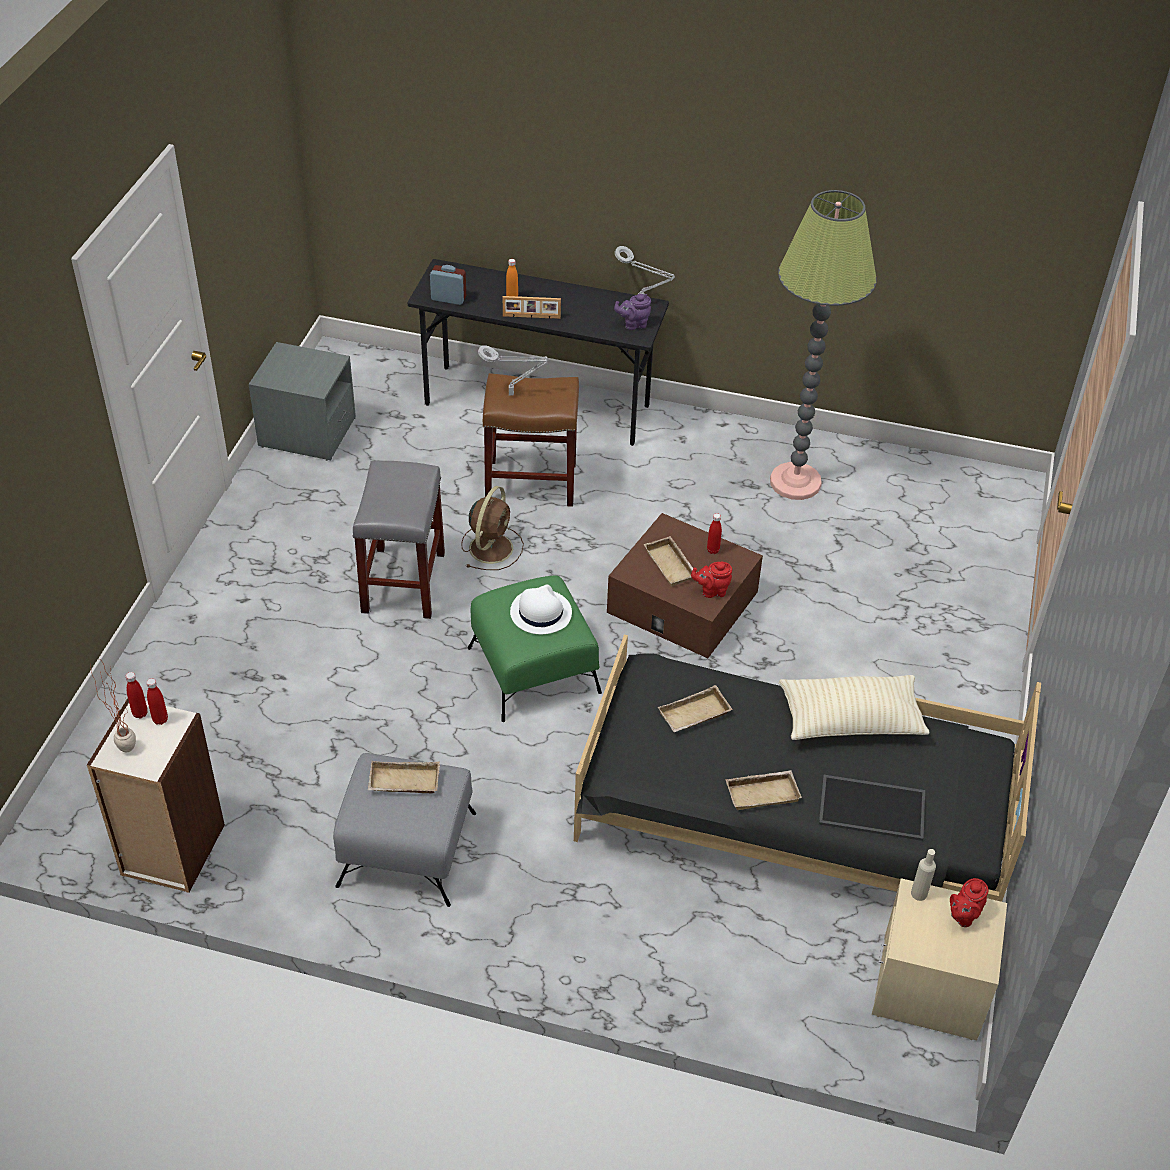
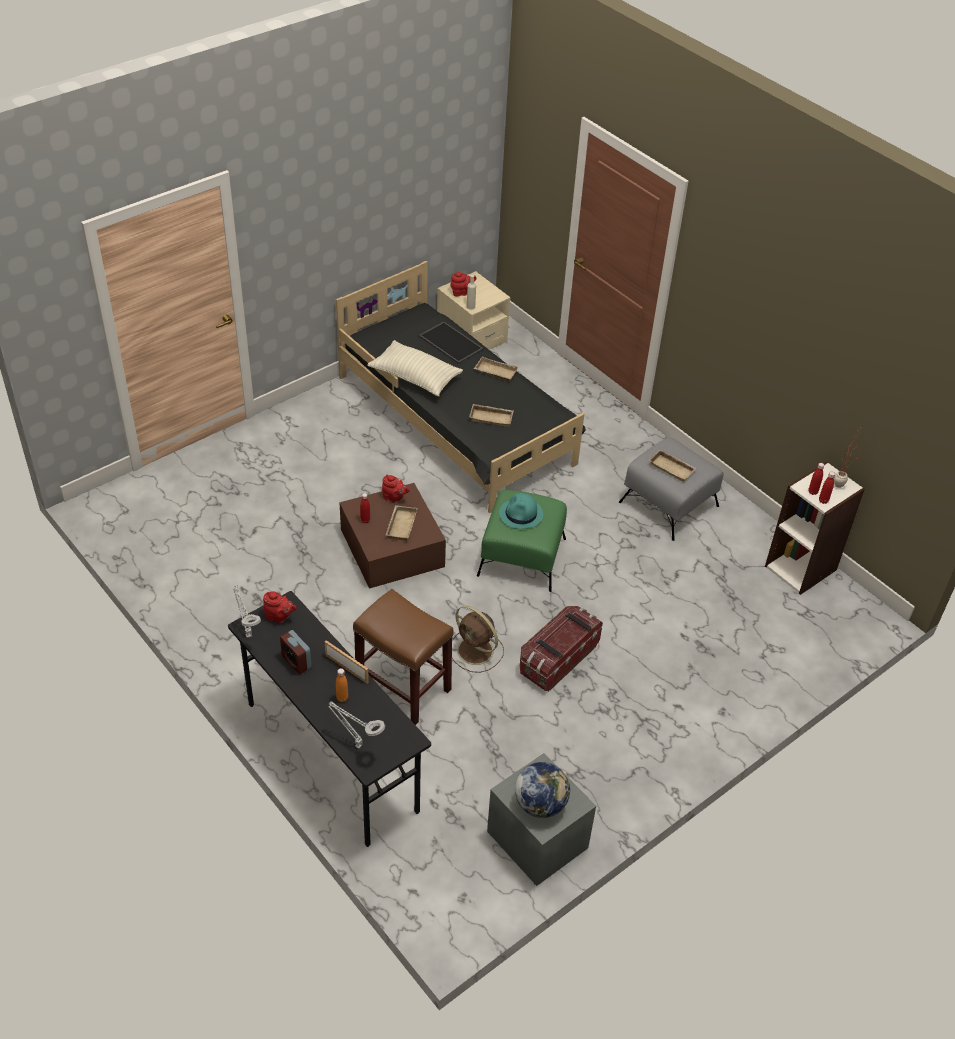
camera: 145 degrees left, 0 degrees up
(298, 364) = (540, 804): none -> globe
(403, 582) = (558, 659): grey stool -> storage box
(448, 298) = (394, 727): alarm clock -> alarm clock (296, 662)
(492, 547) = (476, 651): brown fan -> brown fan turned 105 degrees counterclockwise
(513, 394) = (417, 626): grey table lamp -> grey table lamp (356, 744)
(540, 612) = (521, 514): white hat -> turquoise hat
(633, 324) = (279, 617): purple teapot -> red teapot
(795, 482) = (226, 583): floor lamp -> none

